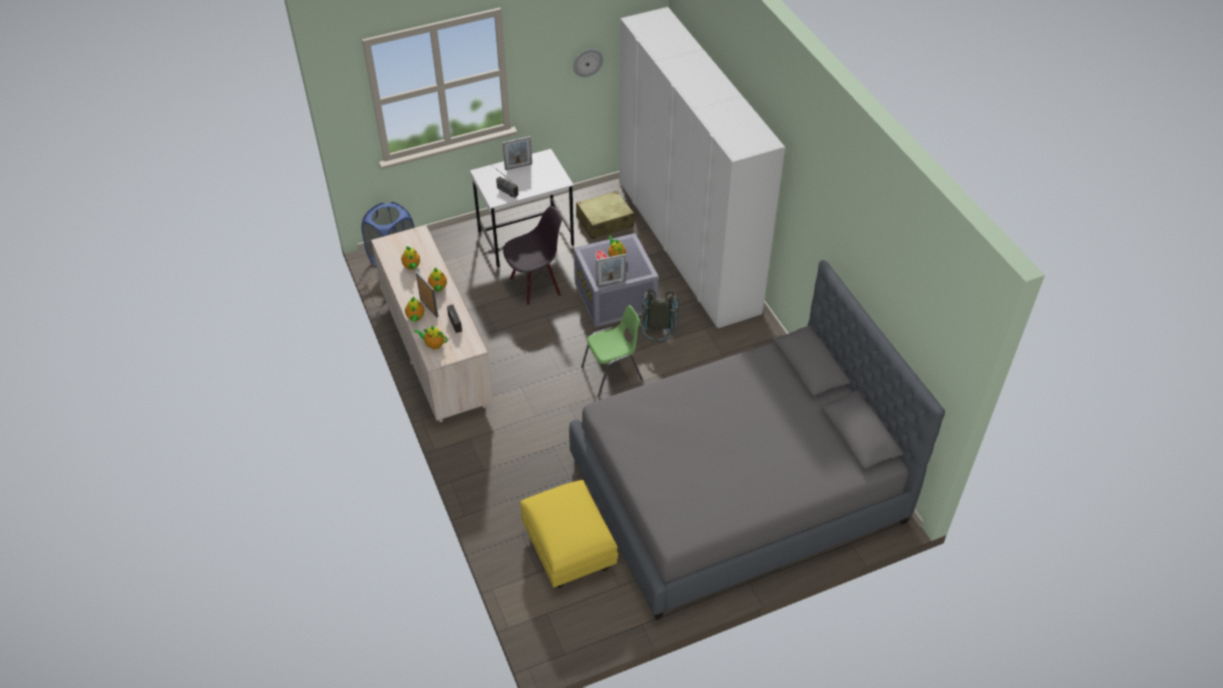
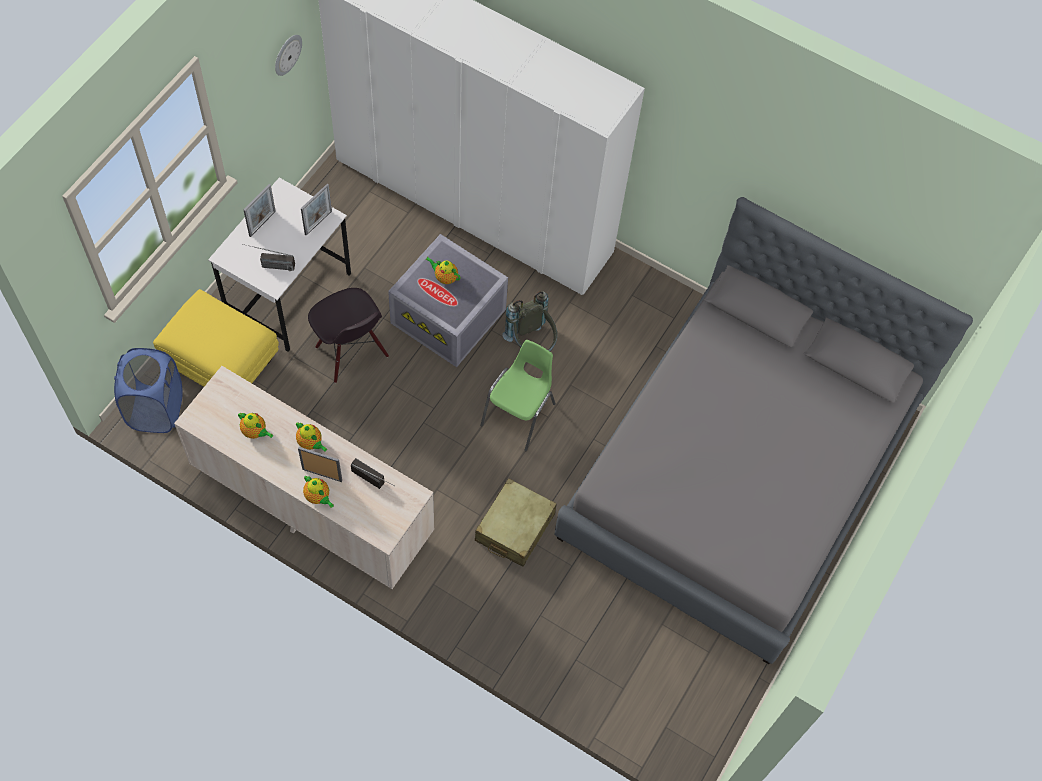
camera: 40 degrees left, 15 degrees up
(433, 344) = (367, 518): teapot -> none
(535, 286) = (351, 352): black chair -> black chair turned 120 degrees clockwise
(570, 551) = (635, 645): yellow ottoman -> yellow ottoman (223, 363)
(604, 222) = (360, 224): beige suitcase -> beige suitcase (514, 528)
(611, 283) = (465, 315): picture frame -> picture frame (318, 223)

